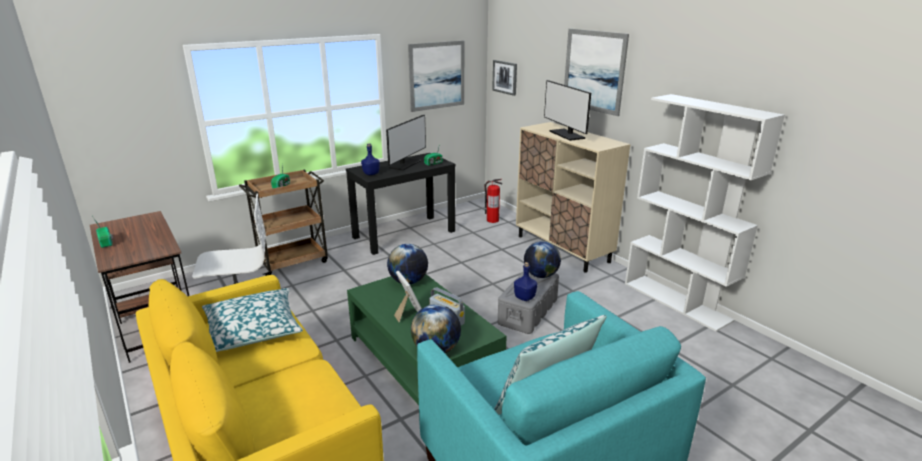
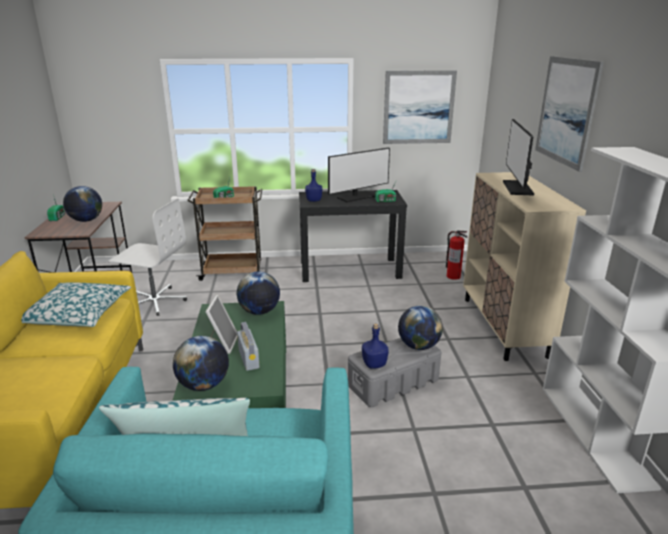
camera: 30 degrees right, 0 degrees up
(150, 238) = (86, 220): none -> globe
(505, 77) = (497, 115): picture -> none

